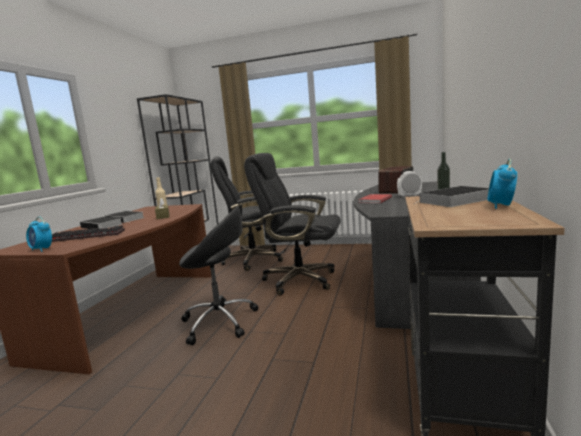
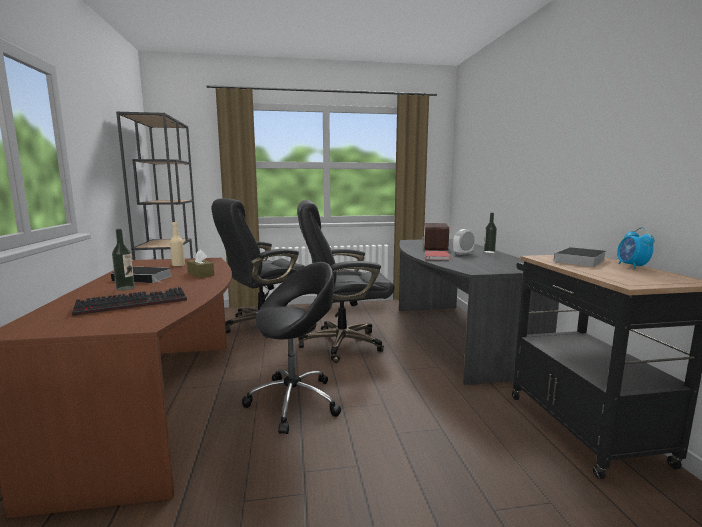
camera: 25 degrees left, 0 degrees up
(42, 249) = (95, 326): alarm clock -> none
(103, 226) = (125, 288): book -> bottle

